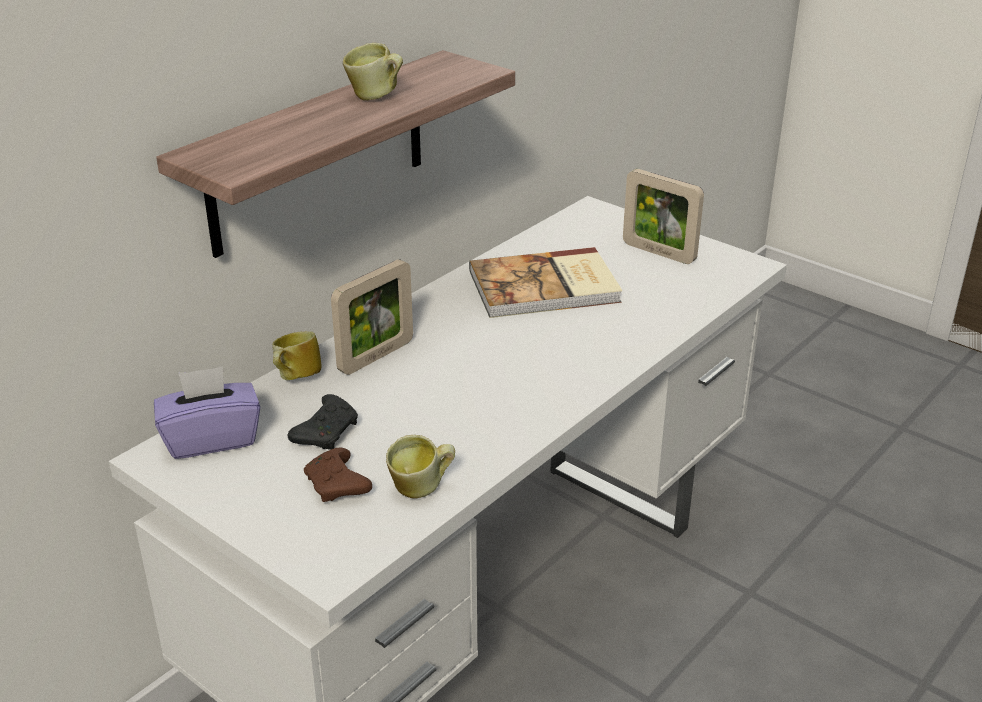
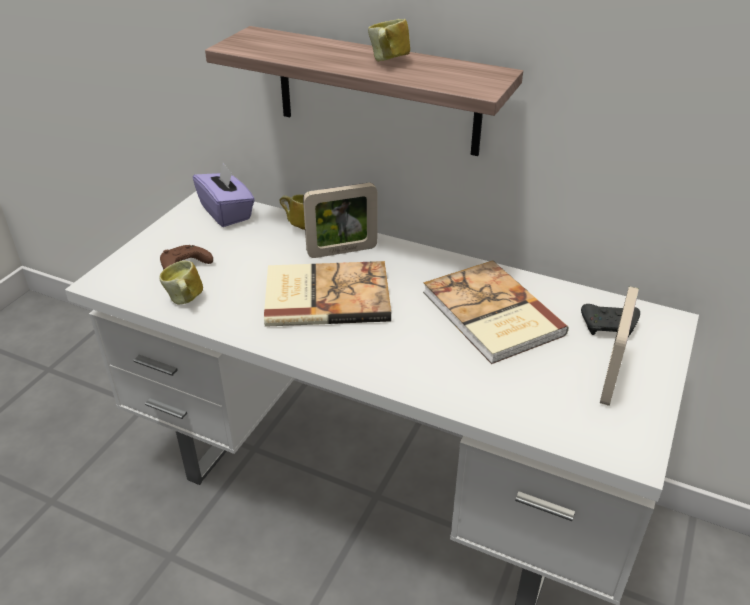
camera: 75 degrees right, 5 degrees up
(327, 432) = (243, 251): black game controller -> black game controller (609, 327)
(376, 356) = (342, 251): picture frame -> picture frame turned 45 degrees counterclockwise
(465, 379) = (326, 296): none -> book

